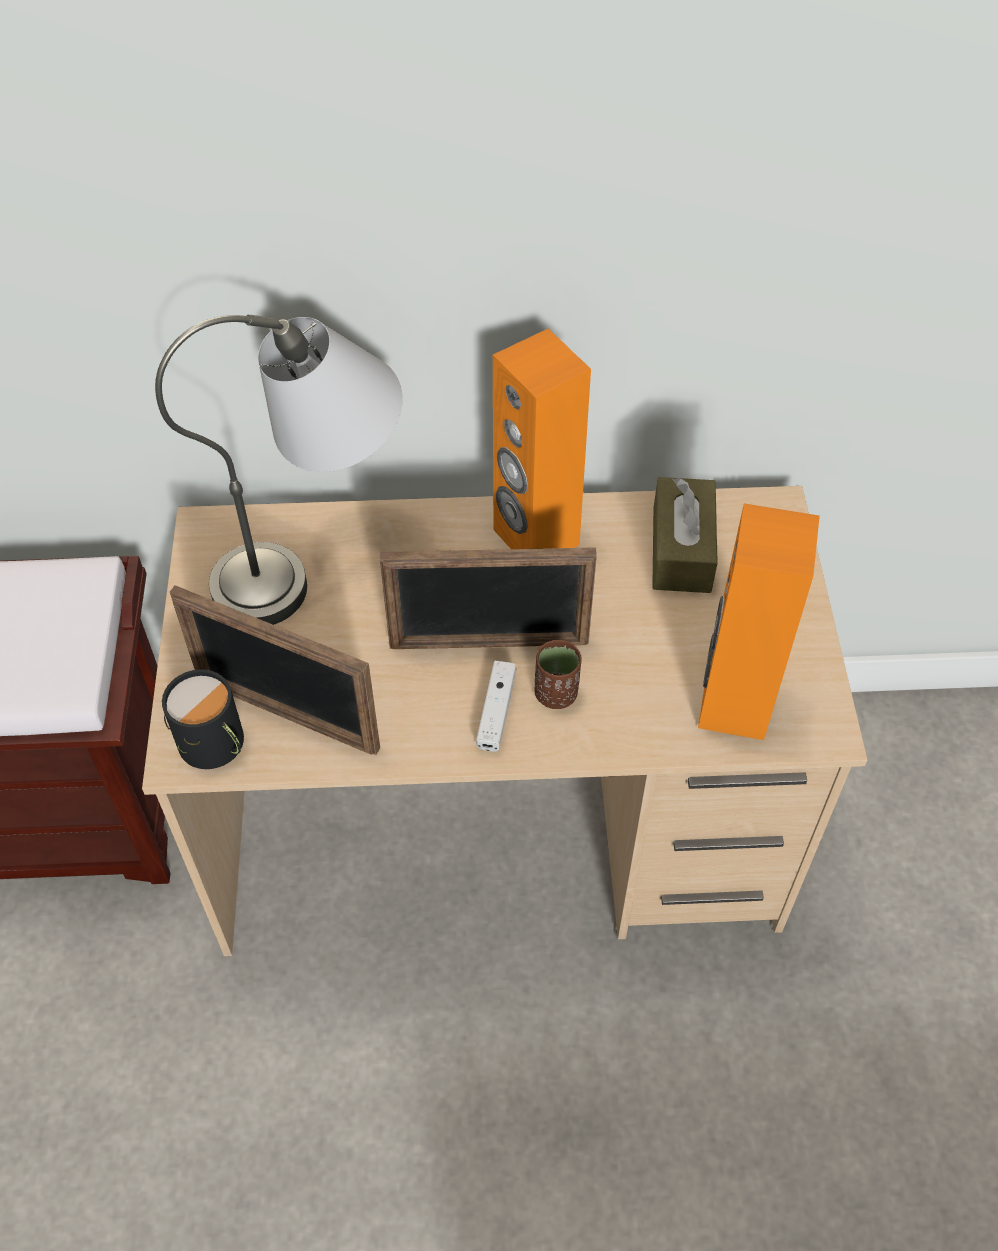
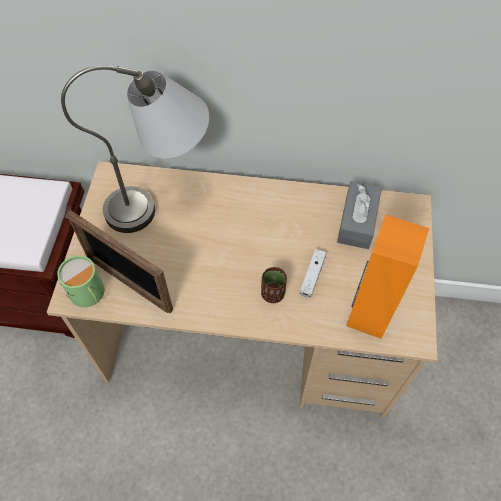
camera: 10 degrees right, 5 degrees up
(215, 745) = (88, 294): black mug -> green mug
(489, 644) = (242, 260): picture frame -> none
(496, 711) = (238, 299): white game controller -> white game controller (312, 276)
(535, 537) = (279, 204): orange speaker -> none
(681, 549) = (357, 222): brown tissue box -> grey tissue box

